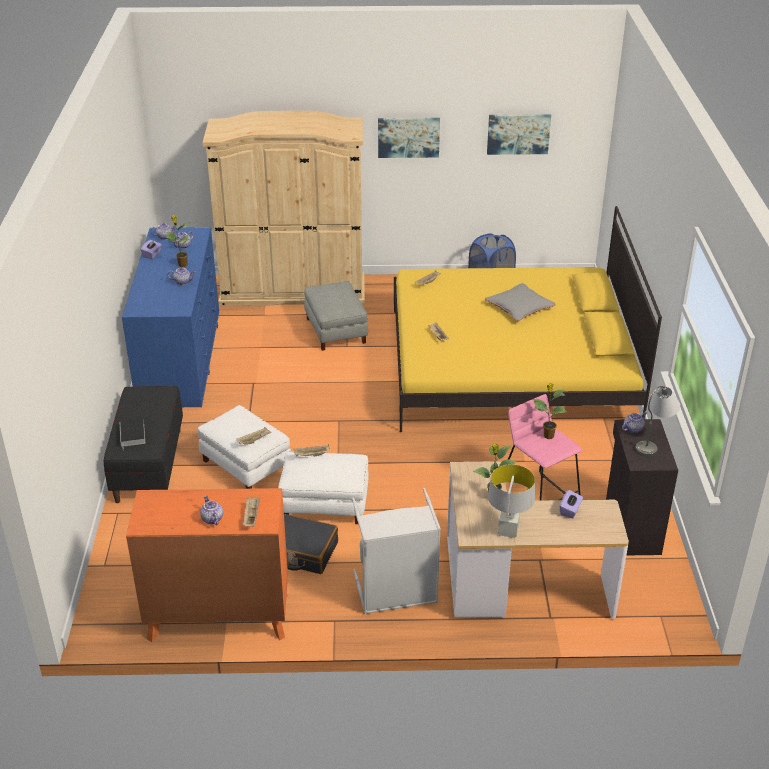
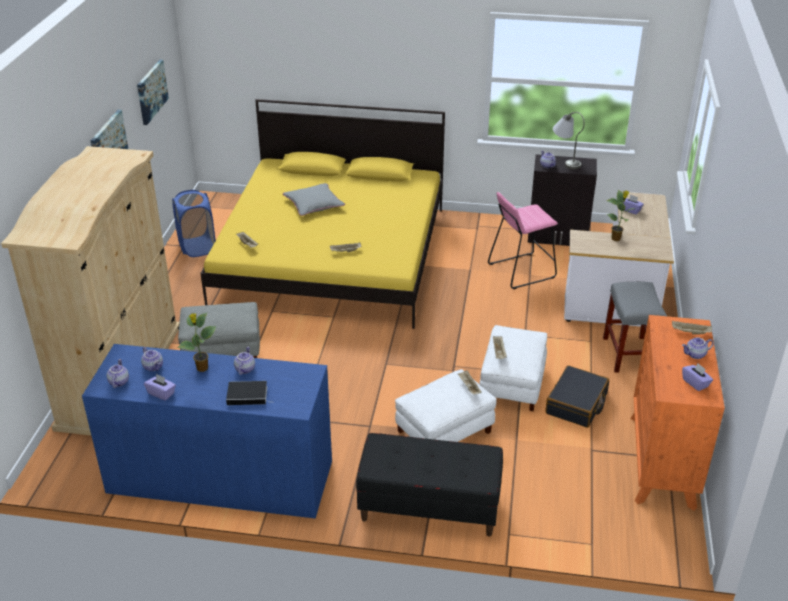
camera: 80 degrees left, 0 degrees up
(133, 435) = (457, 469): book -> book (248, 395)
(164, 517) = (695, 383): none -> purple tissue box
(396, 594) = (629, 355): grey laundry basket -> grey stool
(508, 531) = (656, 238): grey table lamp -> none
(547, 436) = (521, 214): potted plant -> none

